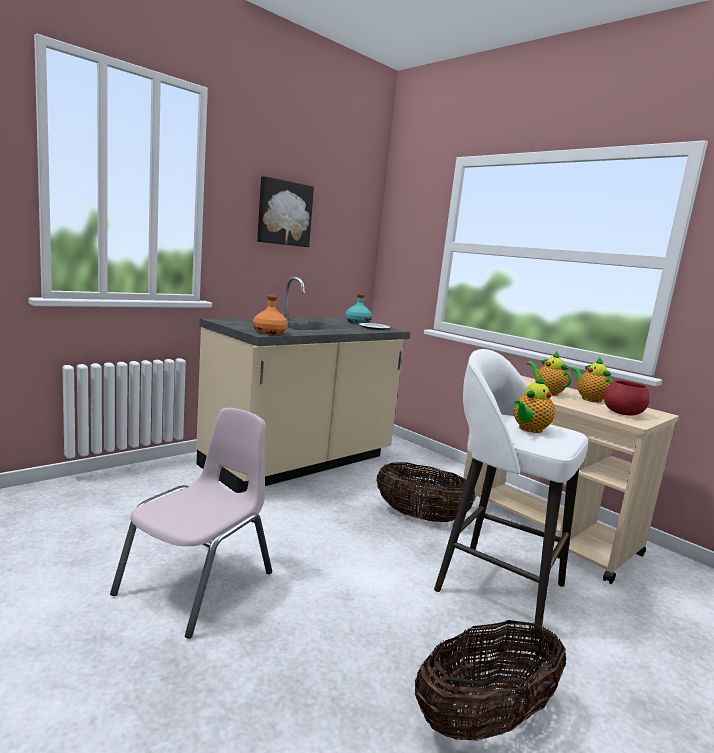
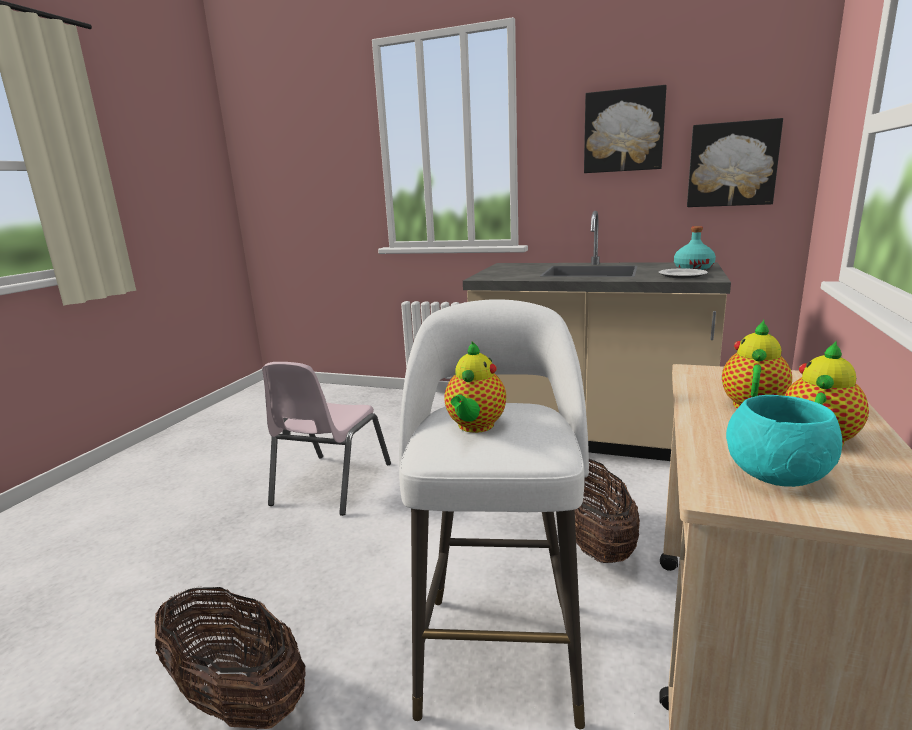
camera: 65 degrees right, 5 degrees up
(198, 584) = (331, 484): pink chair -> pink chair turned 105 degrees clockwise
(269, 332) = (496, 276): orange bottle -> none
(341, 250) = (732, 164): none -> picture
(529, 429) = (475, 427): teapot -> teapot turned 90 degrees counterclockwise
(623, 413) = (775, 476): red bowl -> turquoise bowl

